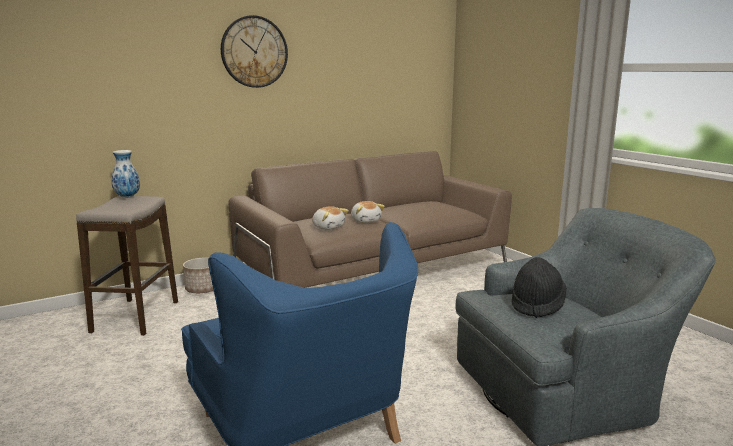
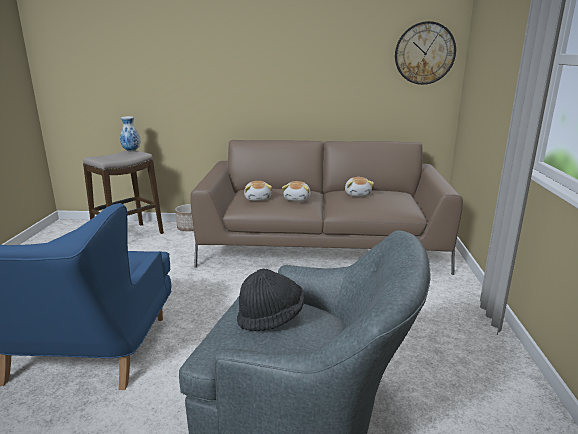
camera: 35 degrees right, 5 degrees up
(254, 52) = (243, 41): wall clock -> wall clock (424, 53)
(410, 207) = (358, 194): none -> plush toy

